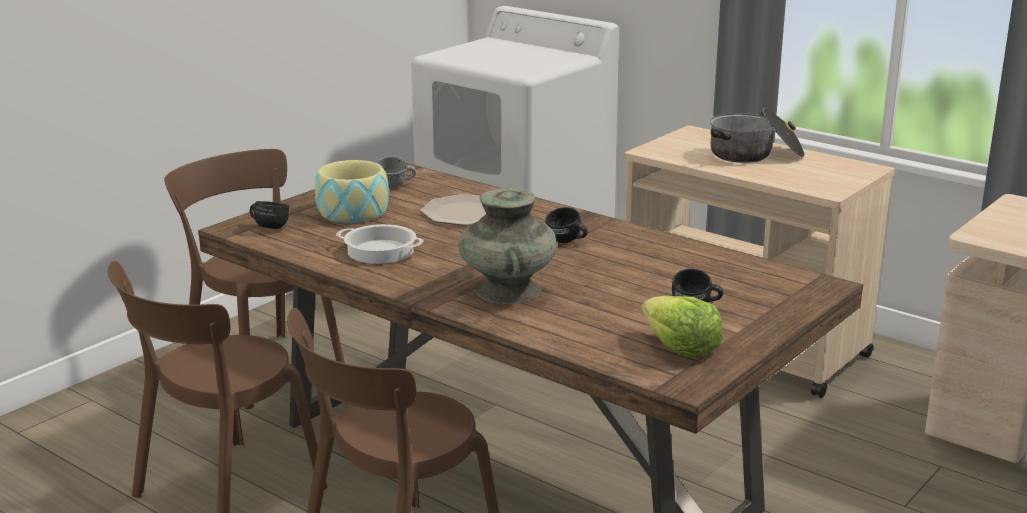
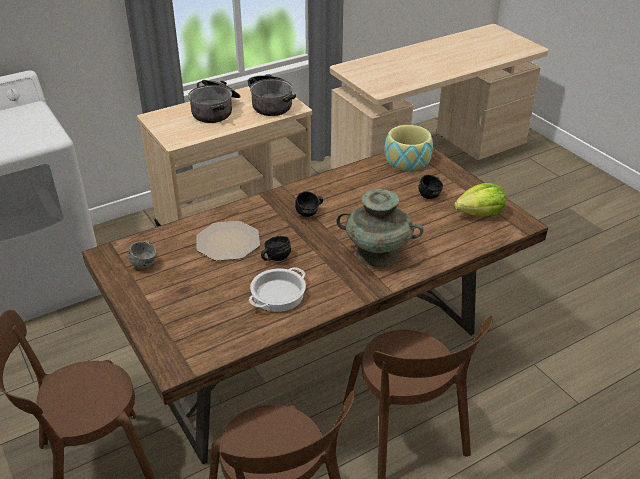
camera: 70 degrees left, 15 degrees up
(269, 227) = (187, 345): black mug -> black mug (274, 258)
(353, 212) = (186, 294): bowl -> bowl (407, 160)
(819, 177) = (271, 103): none -> cooking pot

